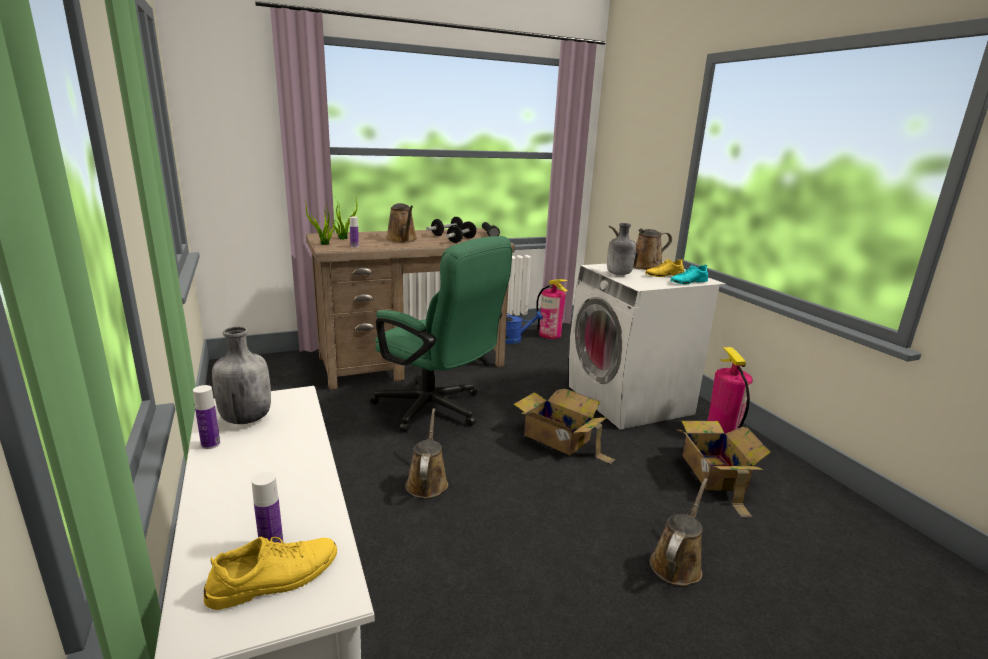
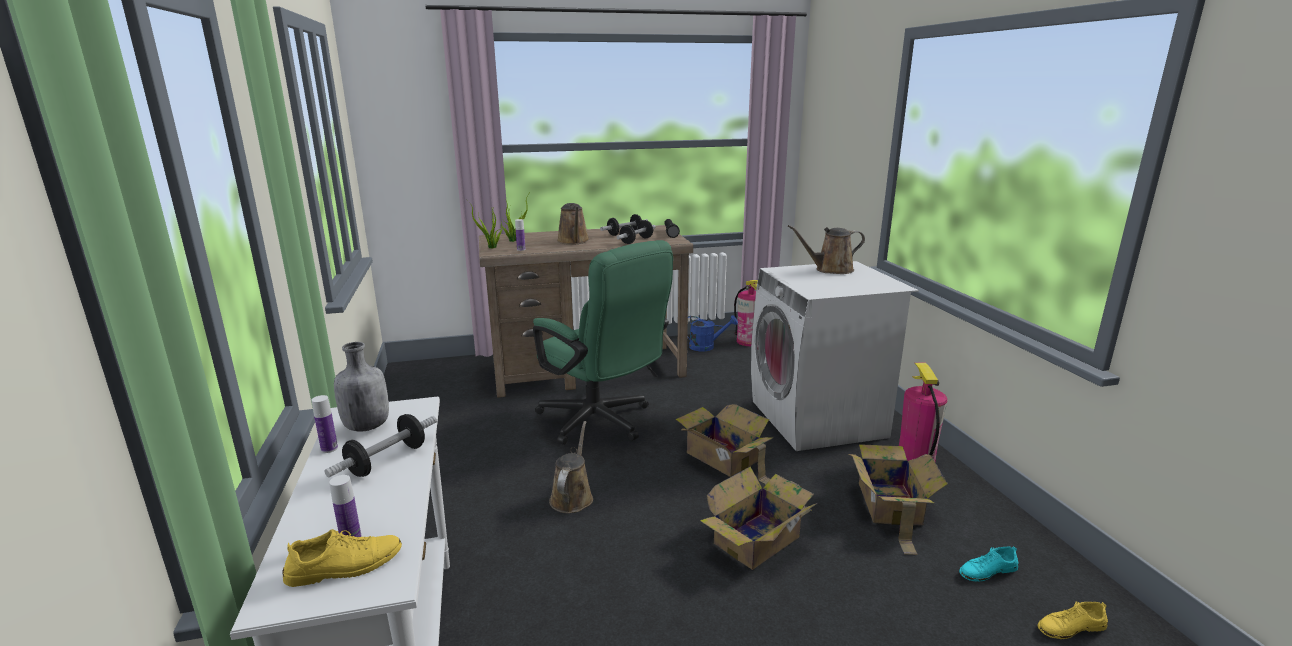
camera: 10 degrees right, 0 degrees up
(282, 454) = (387, 460): none -> dumbbell
(613, 512) = (760, 539): none -> cardboard box
(618, 274) = (797, 279): grey bottle -> none
(663, 275) = (850, 280): yellow shoe -> yellow shoe (1070, 627)
(677, 563) = (813, 597): brown watering can -> none
(688, 282) = (874, 288): turquoise shoe -> turquoise shoe (987, 571)

